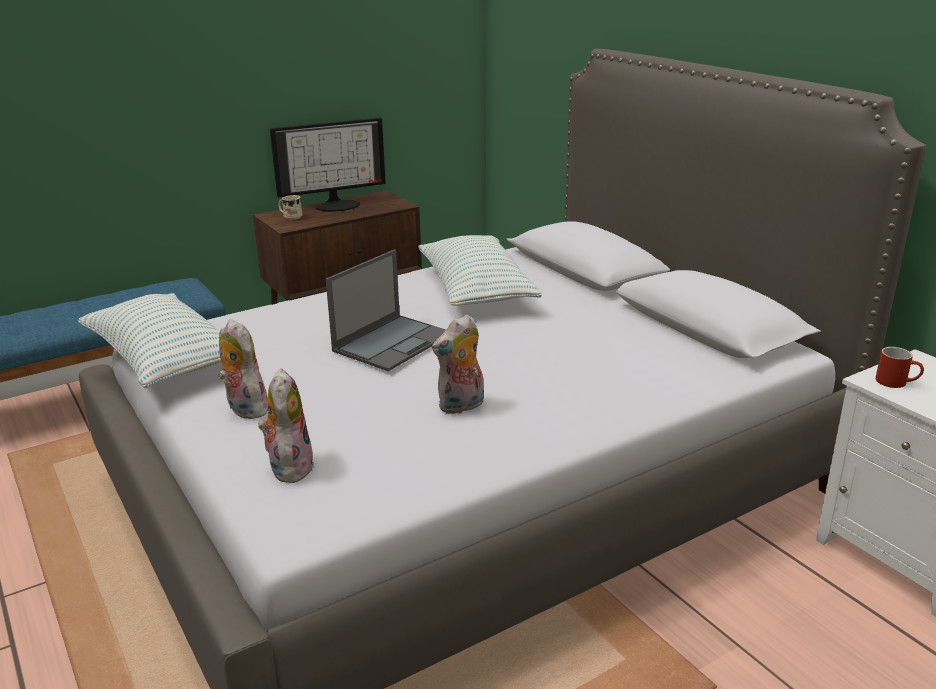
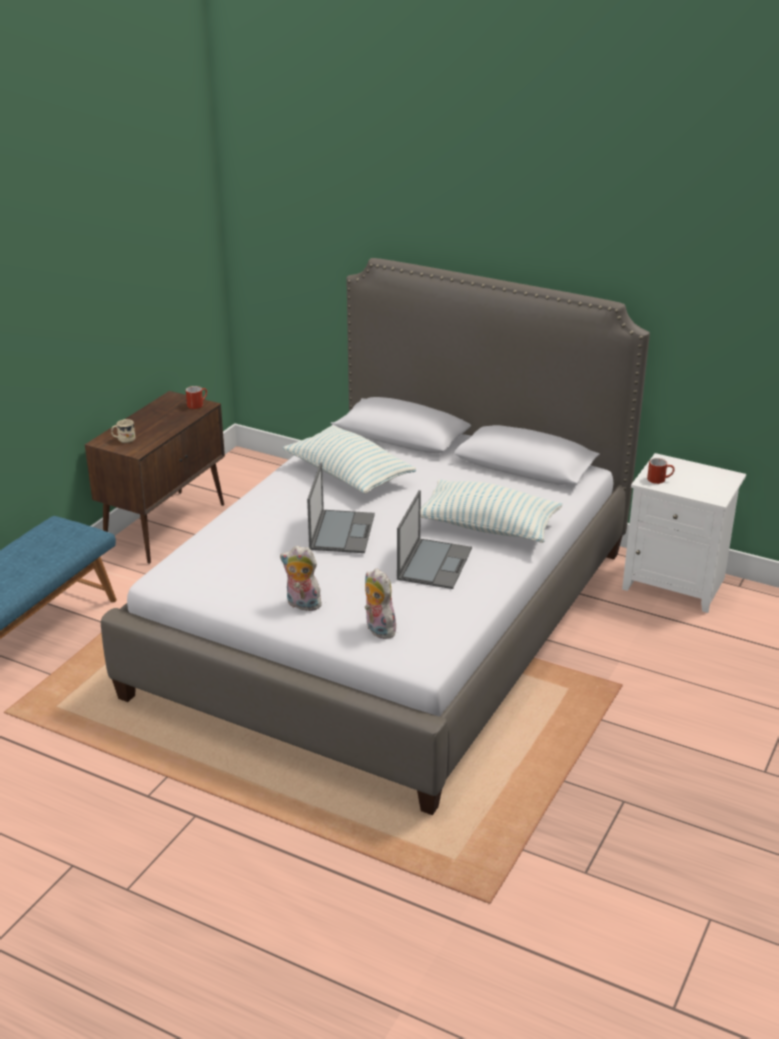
camera: 30 degrees left, 5 degrees up
(164, 360) = (196, 589): pillow -> pillow (487, 527)
(337, 204) = (147, 417): monitor -> none
(396, 203) = (197, 404): none -> red mug
(461, 406) = (434, 563): plush toy -> laptop

